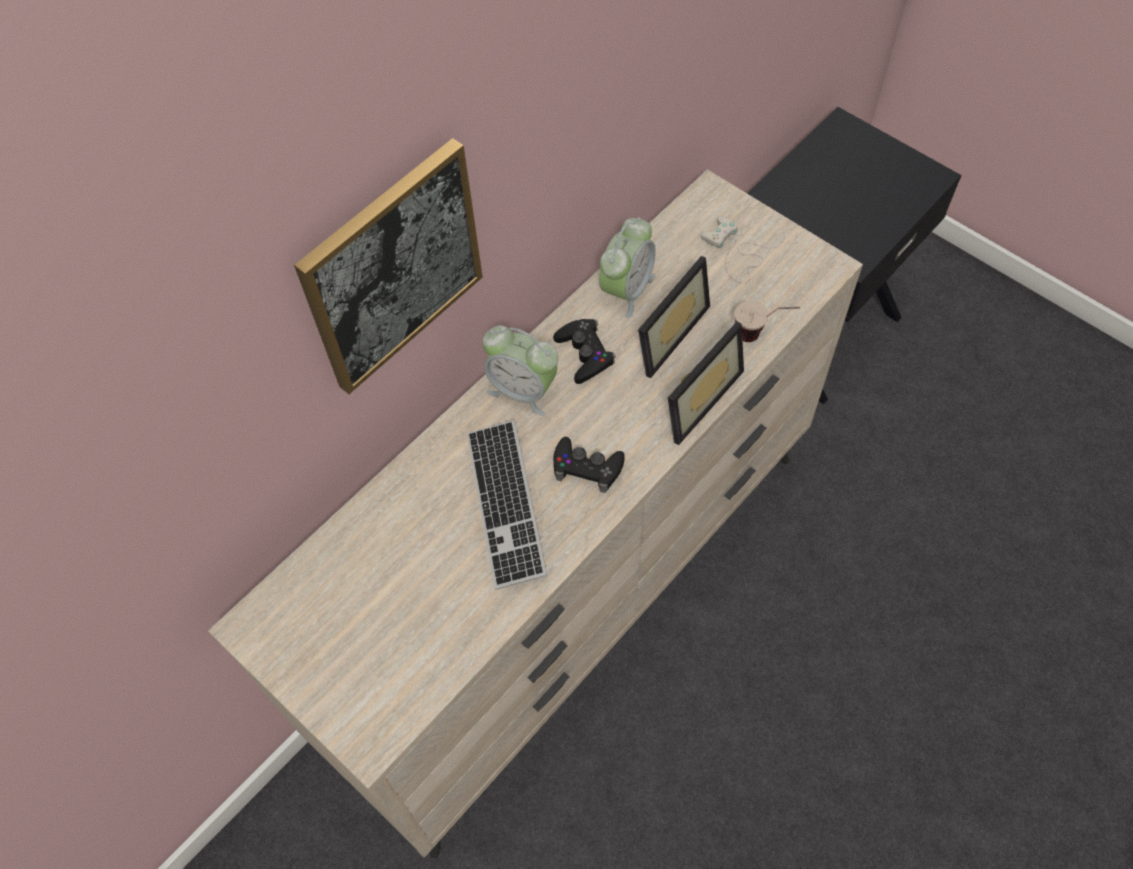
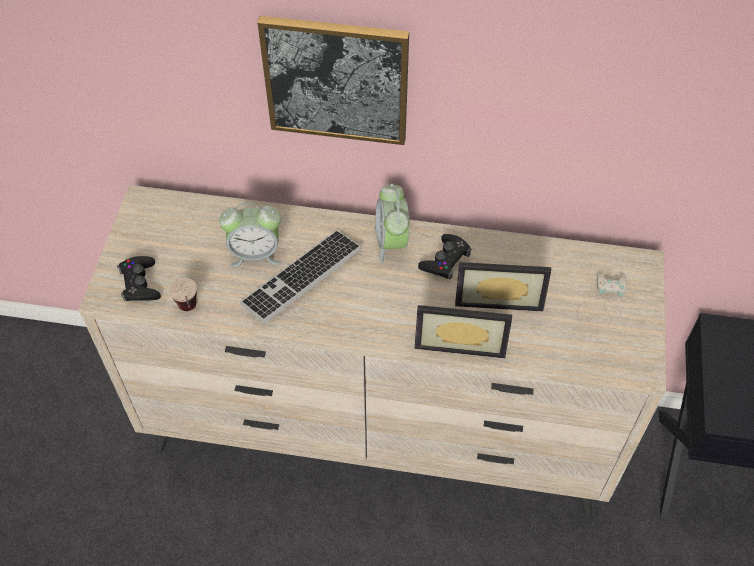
camera: 55 degrees right, 5 degrees down
(587, 468) = (359, 306): black game controller -> black game controller (140, 283)
(626, 290) = (515, 257): alarm clock -> alarm clock (255, 253)
(761, 335) = (544, 355): cup -> cup (190, 312)

